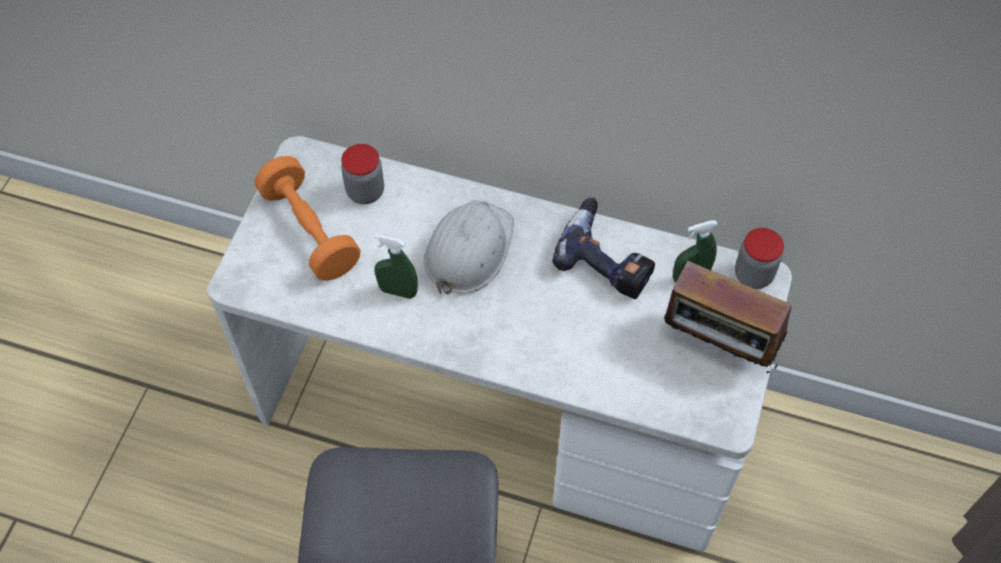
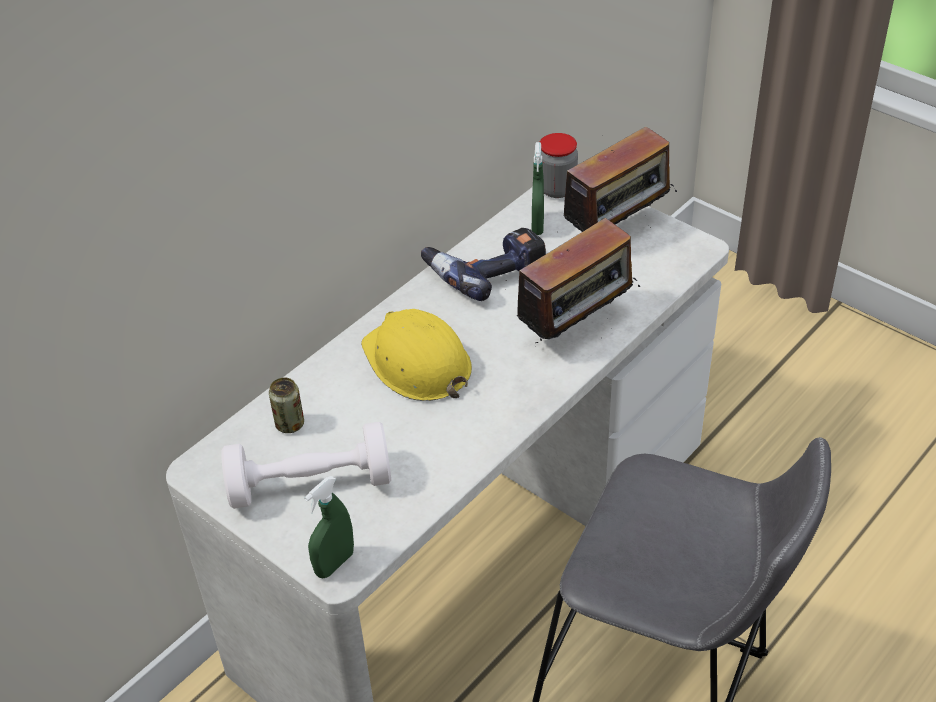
camera: 65 degrees left, 15 degrees down
(310, 231) = (310, 485): orange dumbbell -> white dumbbell
(365, 191) = (290, 424): jar -> can
(398, 291) = (435, 430): green spray bottle -> green spray bottle (334, 563)
(468, 250) = (417, 363): white hard hat -> yellow hard hat
(564, 354) = (577, 328): none -> radio

